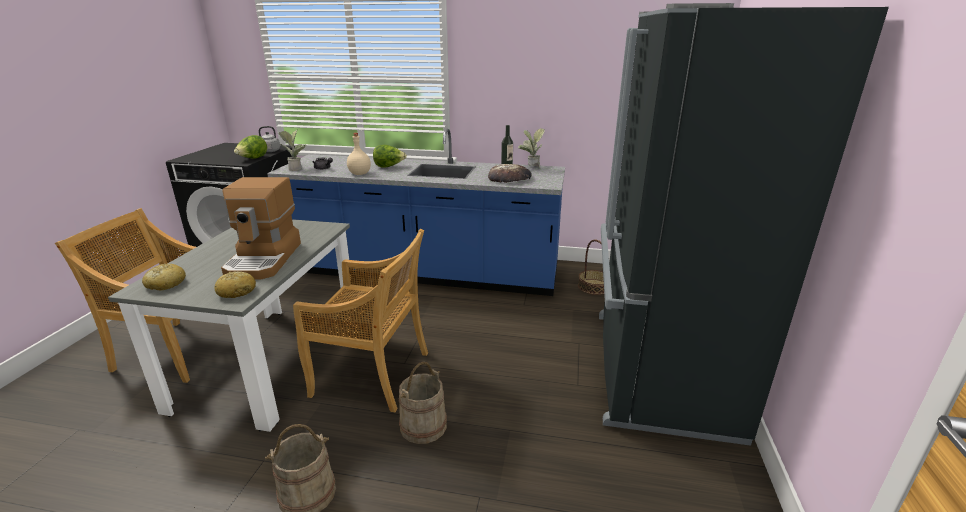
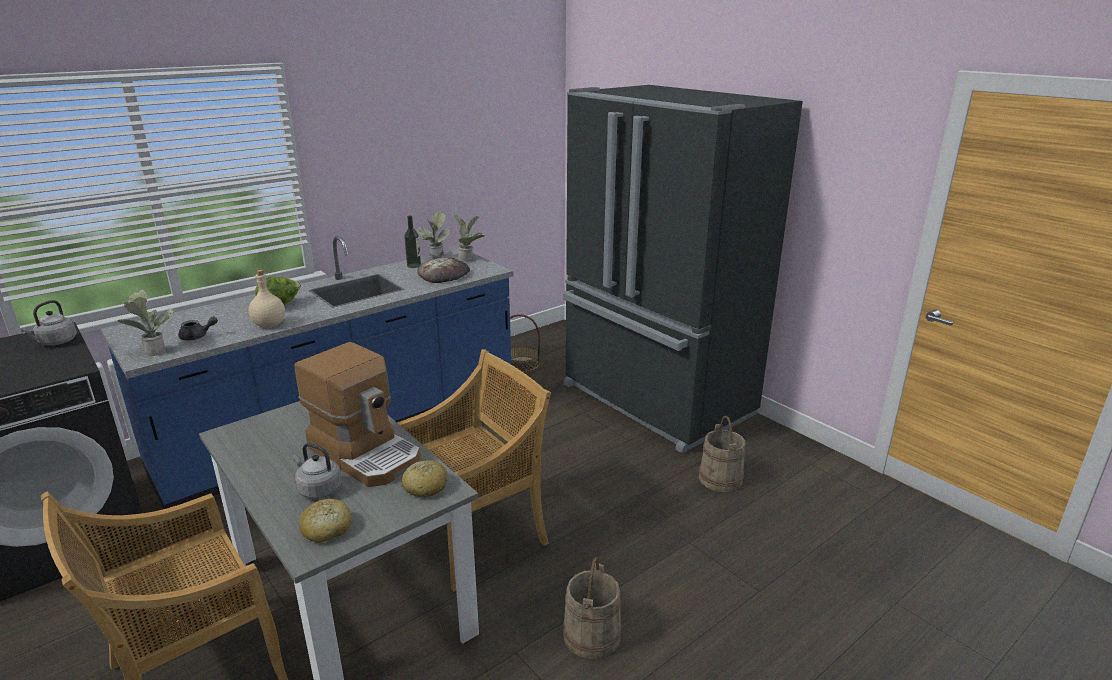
camera: 50 degrees left, 0 degrees up
(210, 264) = (318, 489): none -> grey kettle
(253, 159) = (71, 359): lettuce -> none
(423, 426) = (584, 535): beige bucket -> beige bucket (720, 478)
(550, 174) = (469, 259): none -> potted plant

